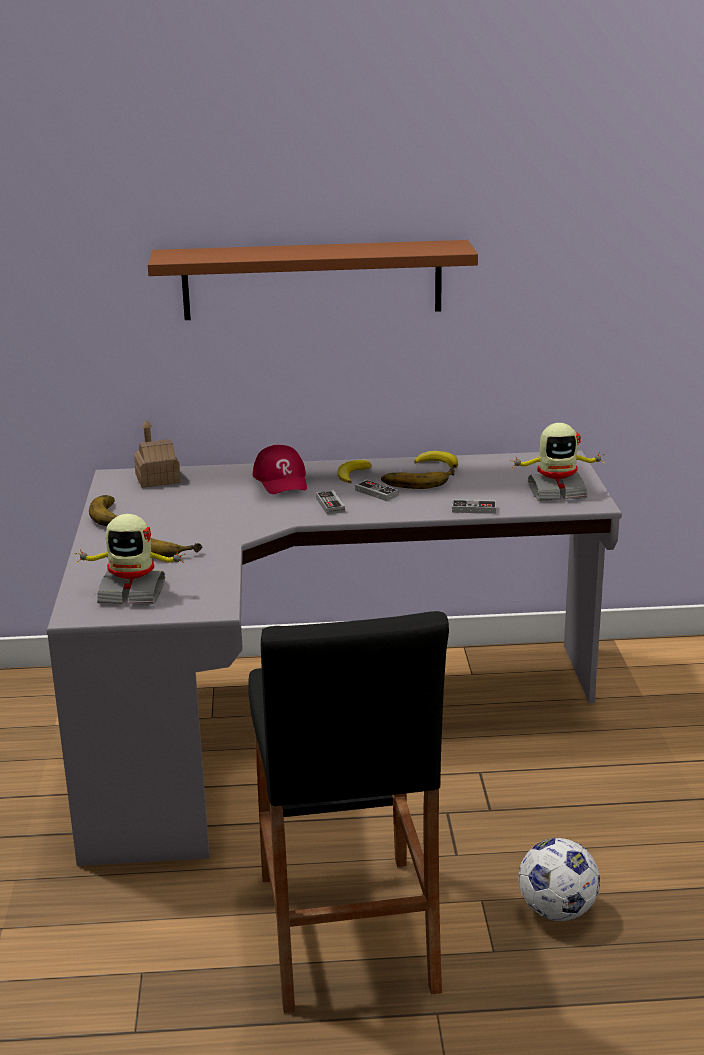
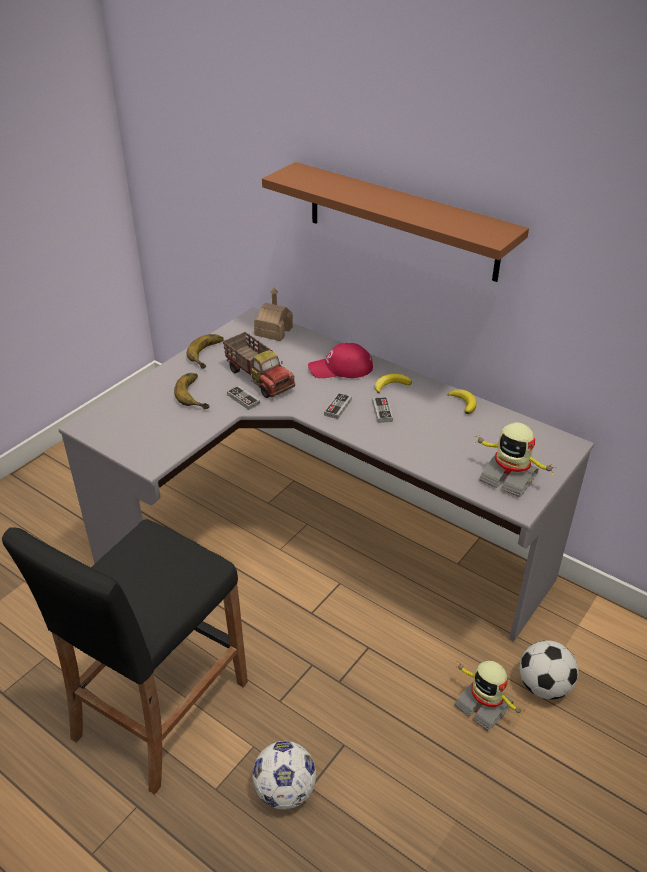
camera: 40 degrees right, 15 degrees up
(132, 592) = (132, 424): toy robot -> toy robot (484, 705)
(210, 513) = (259, 378): none -> toy truck
(282, 480) = (341, 368): red cap -> red cap turned 60 degrees clockwise
(417, 481) = (425, 414): banana -> none
(474, 509) = (424, 462): game controller -> game controller (243, 399)
(658, 718) = (544, 686): none -> football

